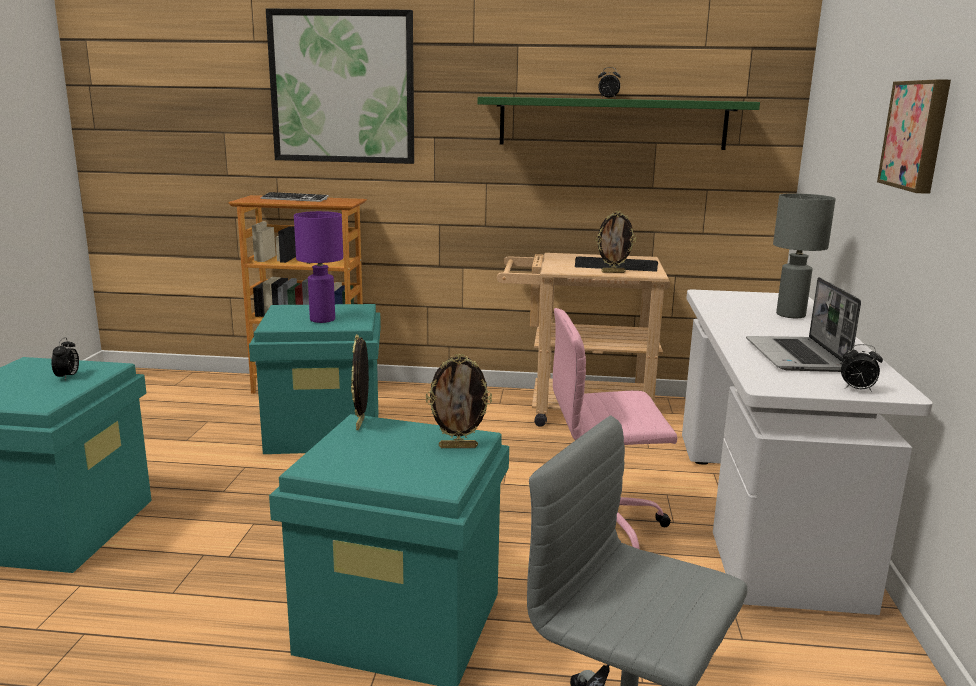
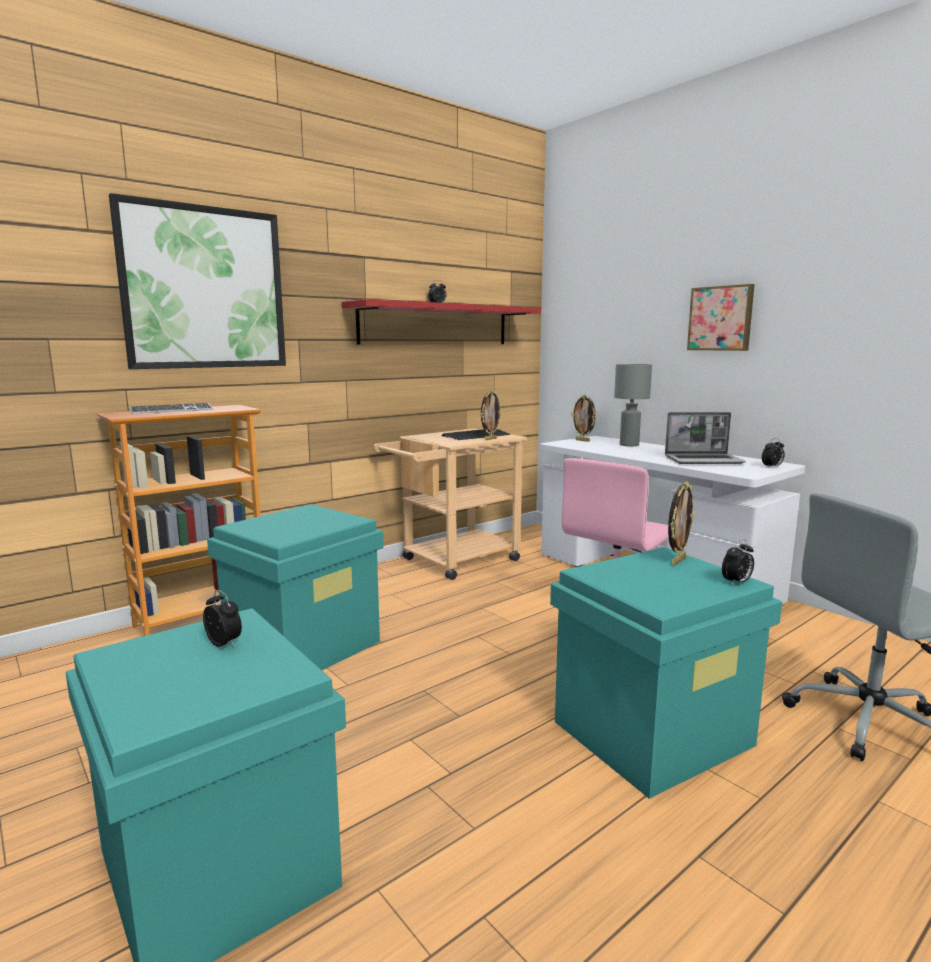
camera: 45 degrees left, 5 degrees down
(322, 319) = (309, 524): purple table lamp -> none
(361, 424) = (591, 572): picture frame -> picture frame (583, 440)
(432, 483) = (736, 582): none -> alarm clock
(612, 123) = (436, 325): green shelf -> red shelf
(797, 356) = (704, 460): laptop -> laptop turned 45 degrees counterclockwise

